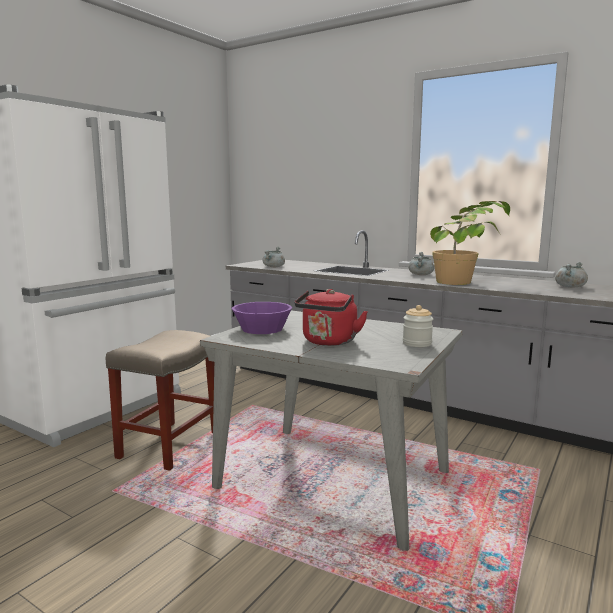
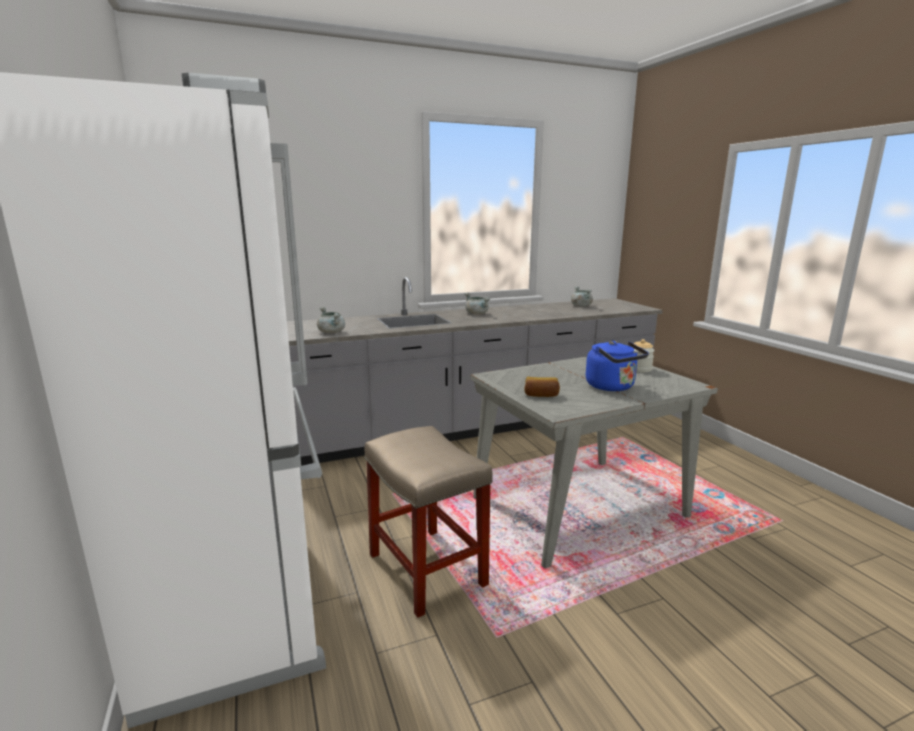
camera: 55 degrees left, 5 degrees up
(262, 329) = (541, 395): purple bowl -> bread
(328, 342) = (612, 387): red kettle -> blue kettle
(467, 281) = (525, 313): potted plant -> none

